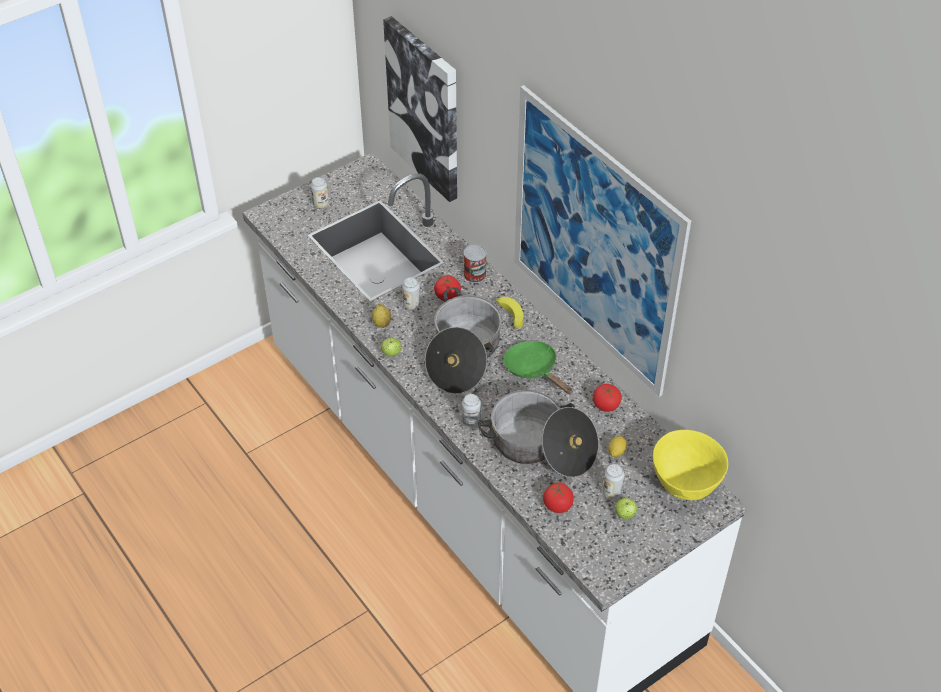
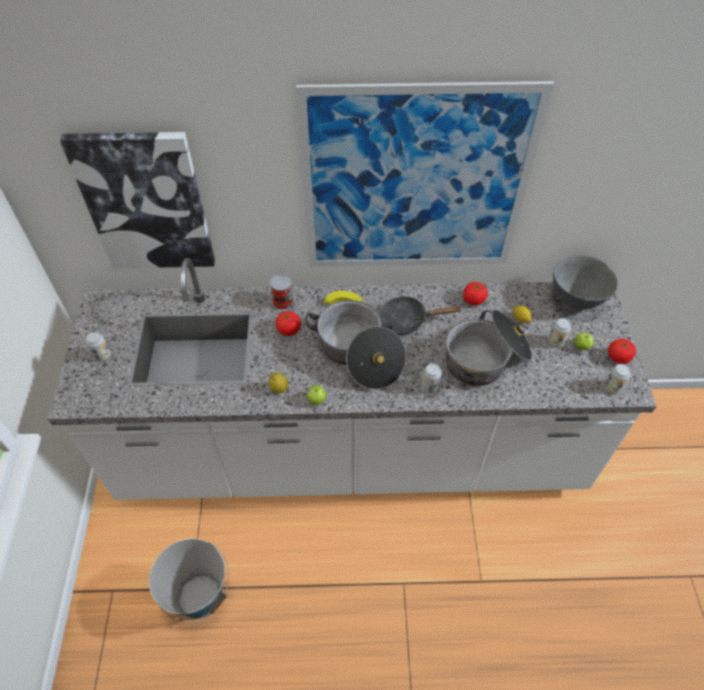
camera: 55 degrees left, 5 degrees up
(244, 463) = (200, 595): none -> bucket
(411, 304) = (276, 357): can -> can (612, 387)
(534, 369) = (408, 320): green frying pan -> black frying pan
(558, 505) = (548, 380): tomato -> tomato (618, 357)
(685, 485) = (576, 300): yellow bowl -> grey bowl

